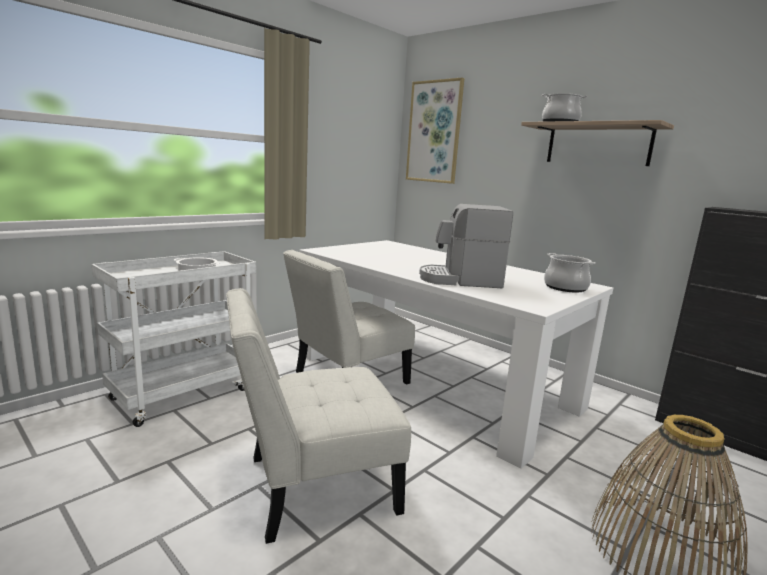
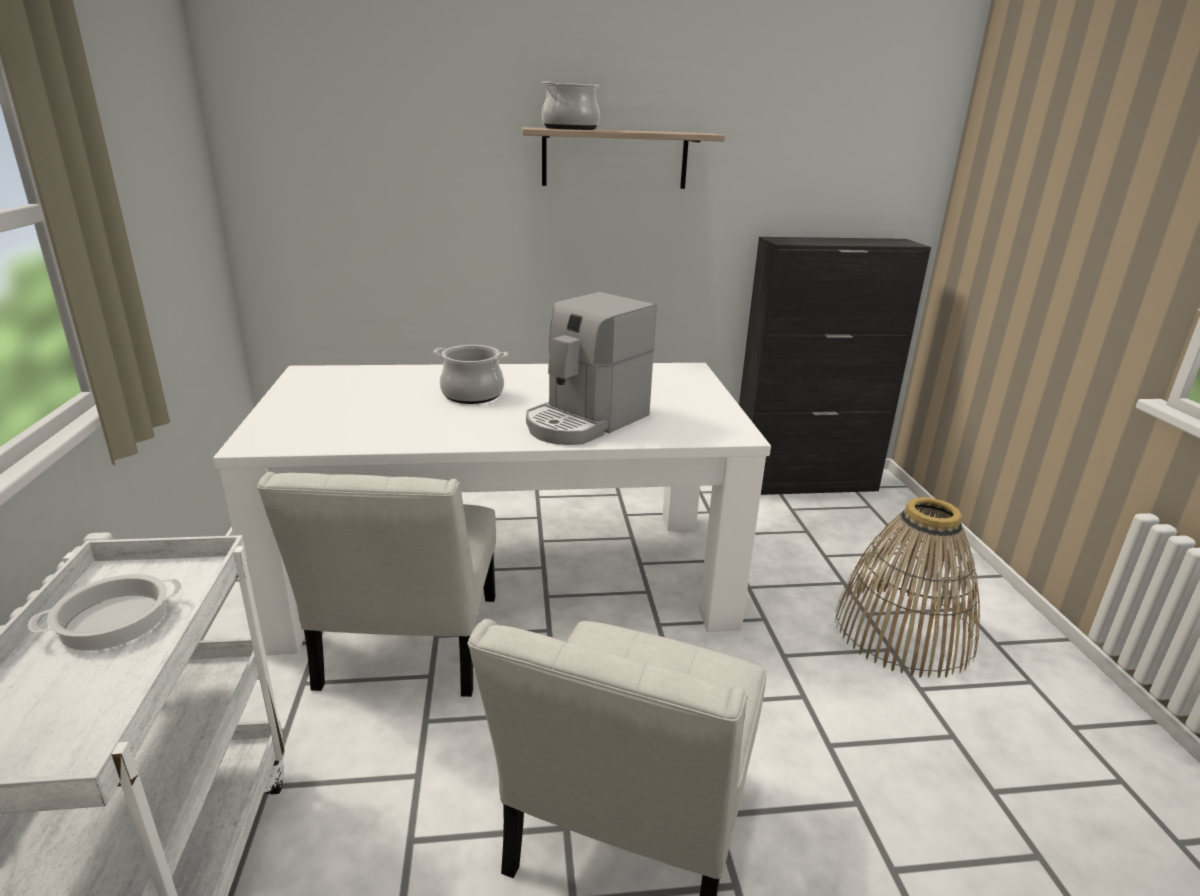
camera: 50 degrees left, 10 degrees up
(434, 132) = (299, 131): picture -> none
(565, 287) = (683, 384): cooking pot -> cooking pot (472, 395)

